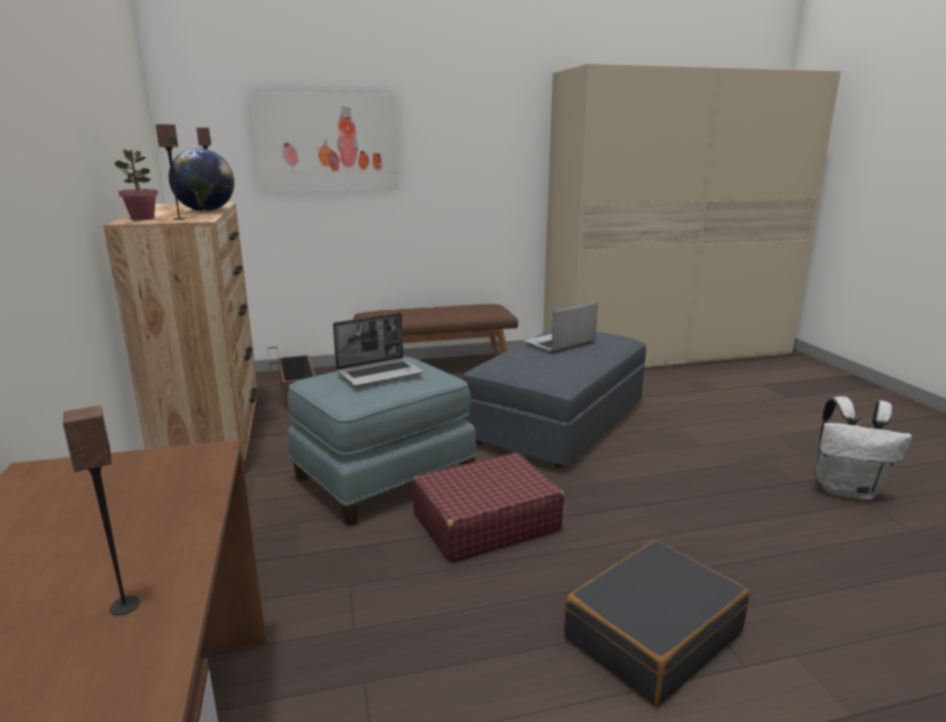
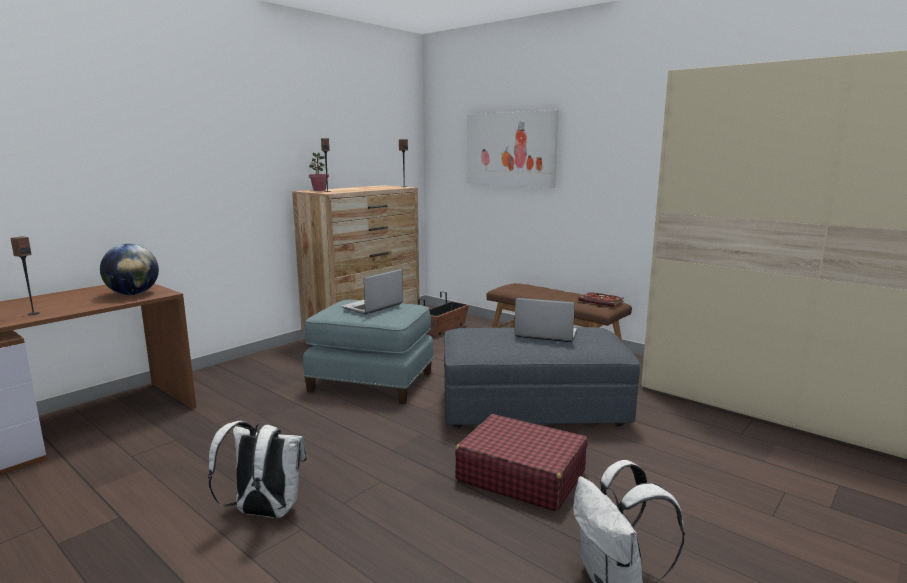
camera: 55 degrees right, 5 degrees down
(206, 211) = (365, 189): globe -> globe (133, 294)
(380, 373) = (372, 306): laptop -> laptop turned 105 degrees clockwise
(485, 522) = (349, 424): red suitcase -> red suitcase (520, 475)
(487, 307) = (602, 301): none -> book
(652, 635) = (264, 512): black suitcase -> white backpack

